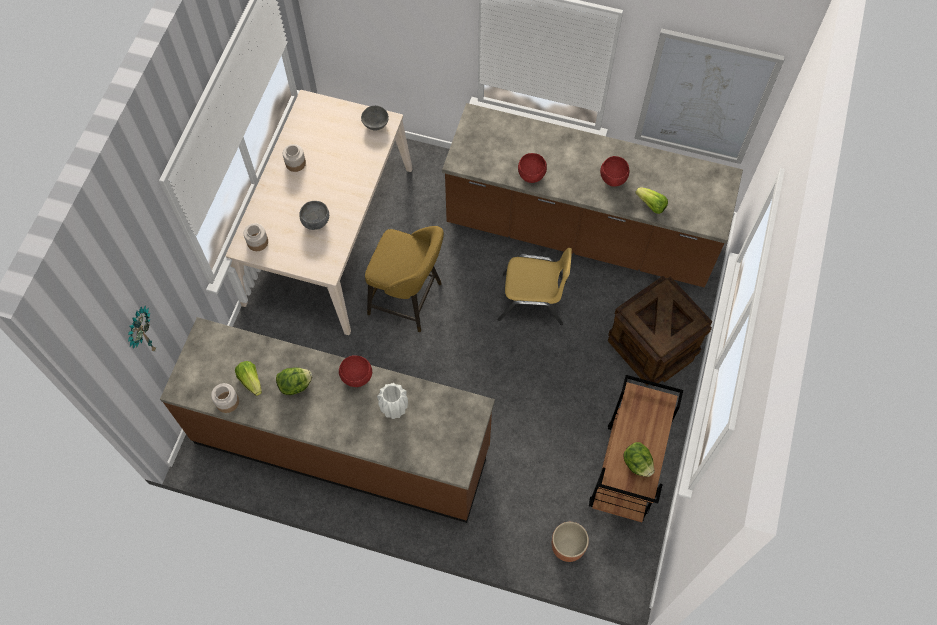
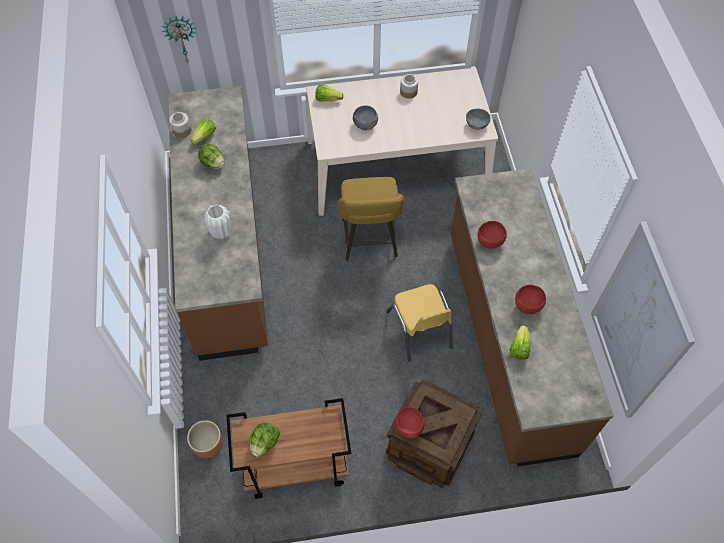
camera: 65 degrees right, 5 degrees down
(257, 242) = (328, 99): jar -> lettuce
(357, 377) = (237, 198): red bowl -> red bowl (408, 428)

